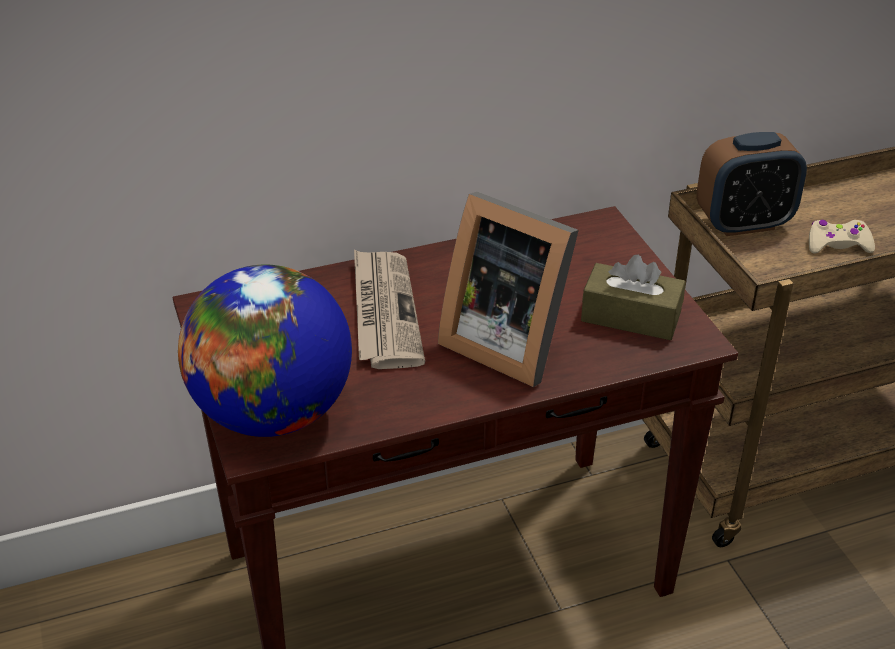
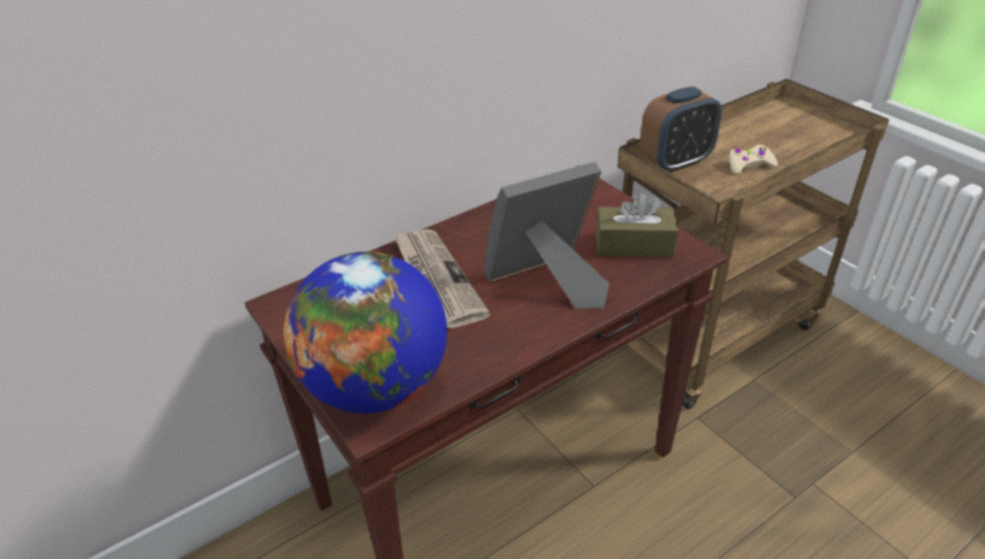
camera: 15 degrees left, 0 degrees up
(506, 341) = (547, 283): picture frame -> picture frame turned 135 degrees clockwise

